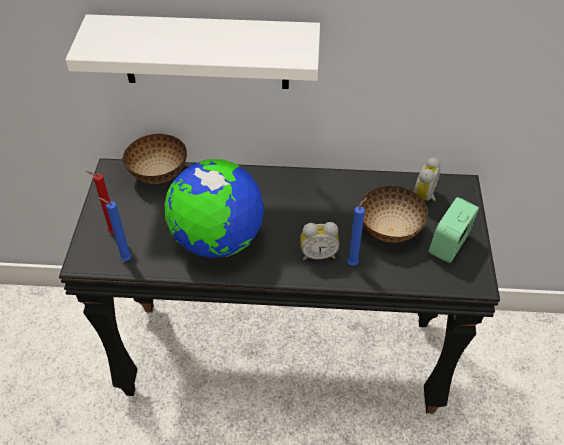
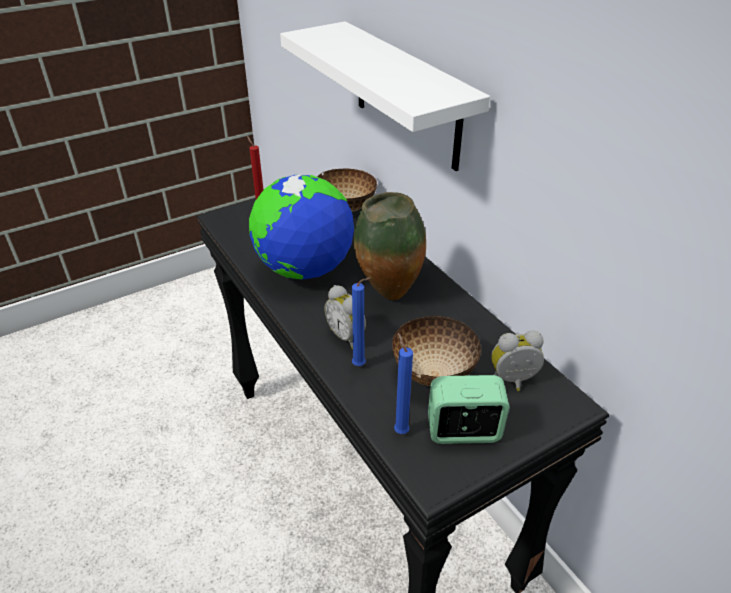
camera: 55 degrees right, 10 degrees down
(124, 259) = (239, 234): blue candle -> blue candle (400, 430)
(293, 209) = (388, 295): none -> vase

